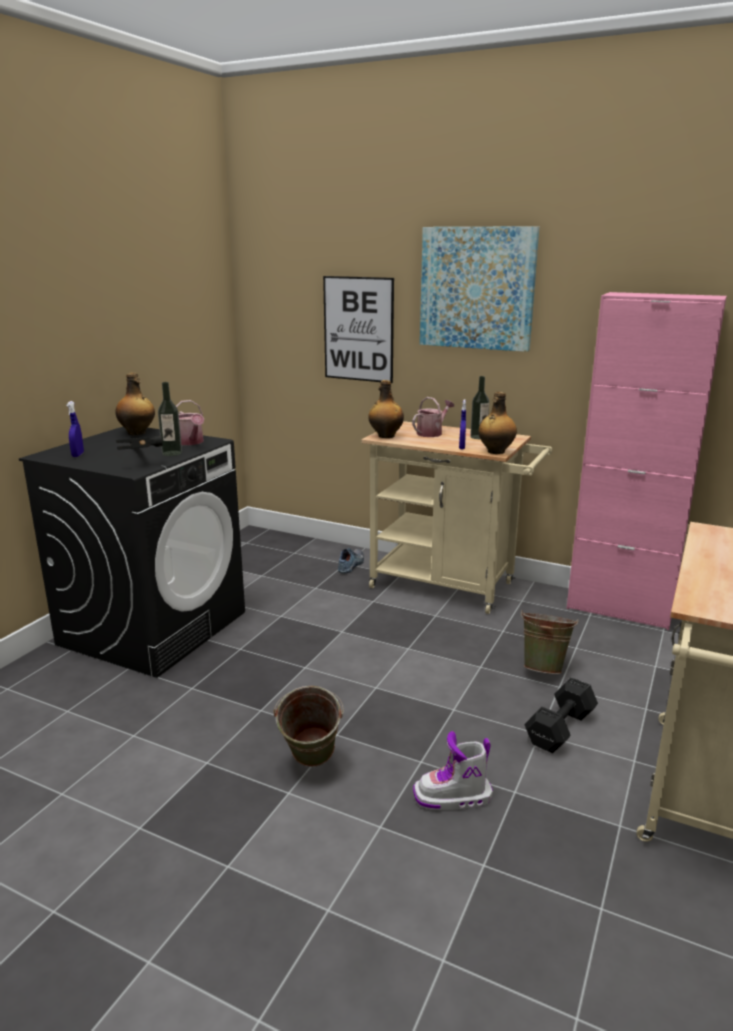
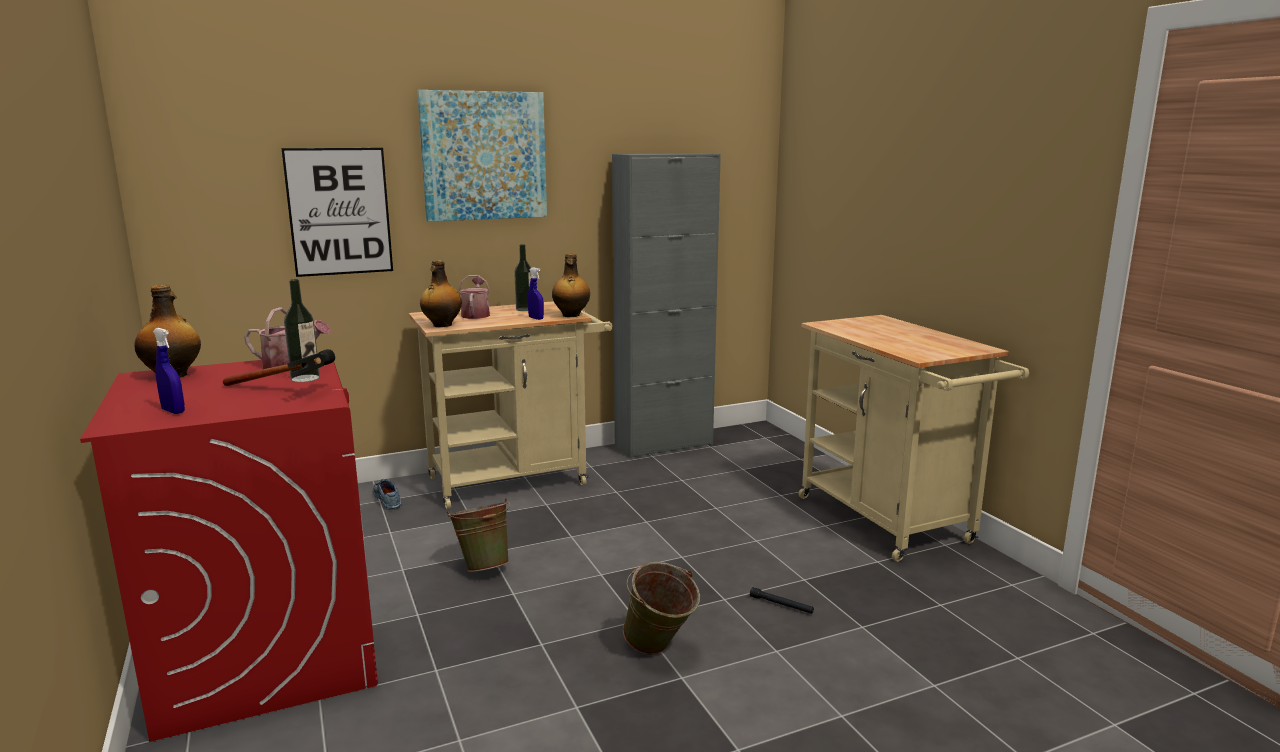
camera: 50 degrees left, 5 degrees down
(154, 627) = (267, 651): black washing machine -> red washing machine
(453, 797) = (781, 605): boot -> black flashlight
(544, 668) = (686, 501): green bucket -> green bucket (483, 566)
(561, 728) = (761, 530): black dumbbell -> none
(619, 609) = (663, 445): pink cabinet -> grey cabinet

